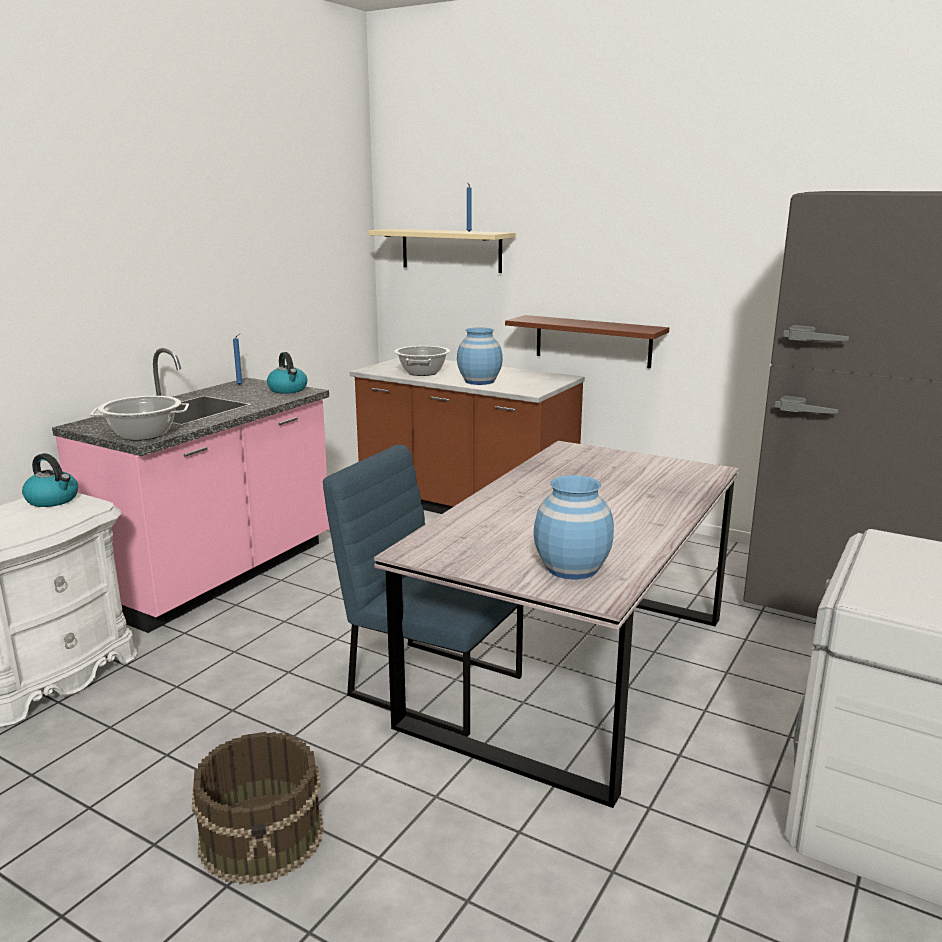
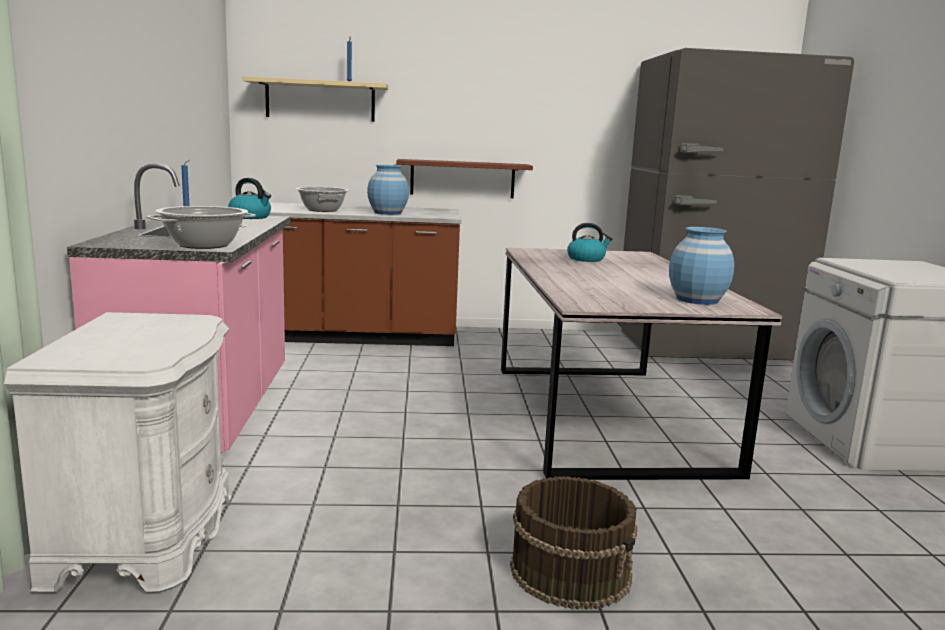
camera: 35 degrees left, 5 degrees down
(53, 500) = (133, 320): kettle -> kettle (586, 259)
(432, 683) = (527, 446): blue chair -> none

